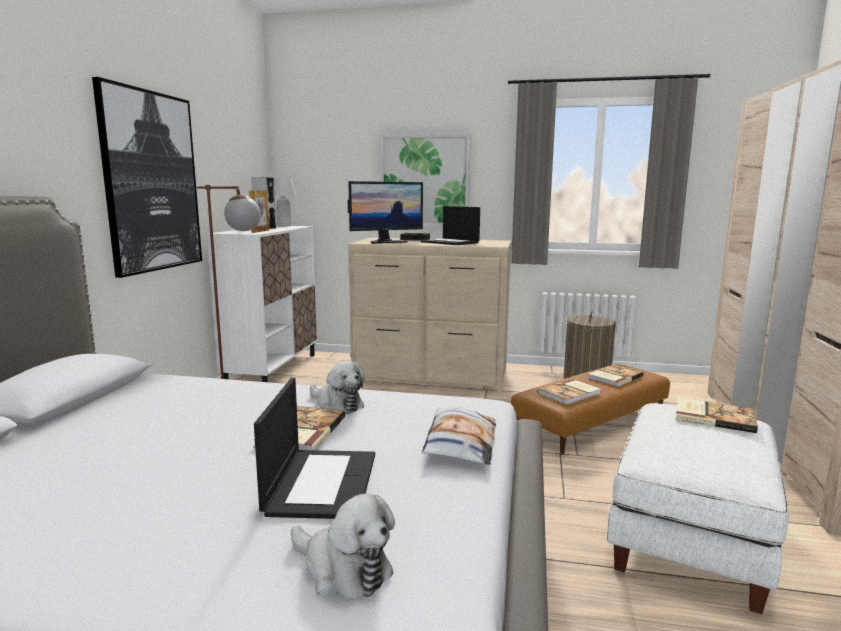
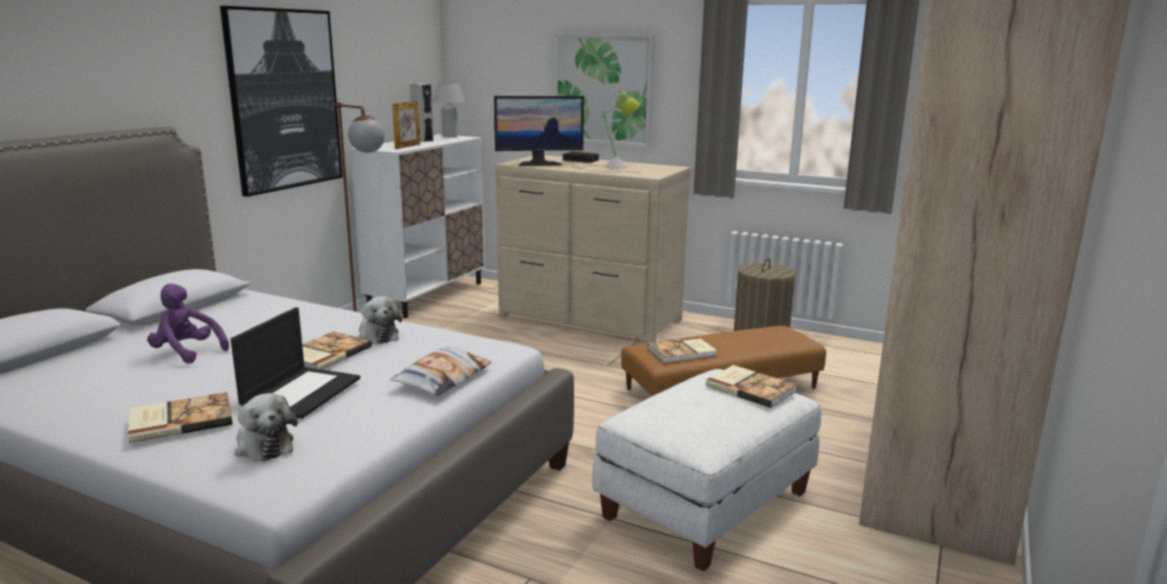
camera: 15 degrees right, 5 degrees up
(124, 451) = (186, 353): none -> purple plush toy
(450, 242) = (610, 167): laptop -> table lamp
(614, 377) = (755, 340): book -> book (180, 420)

